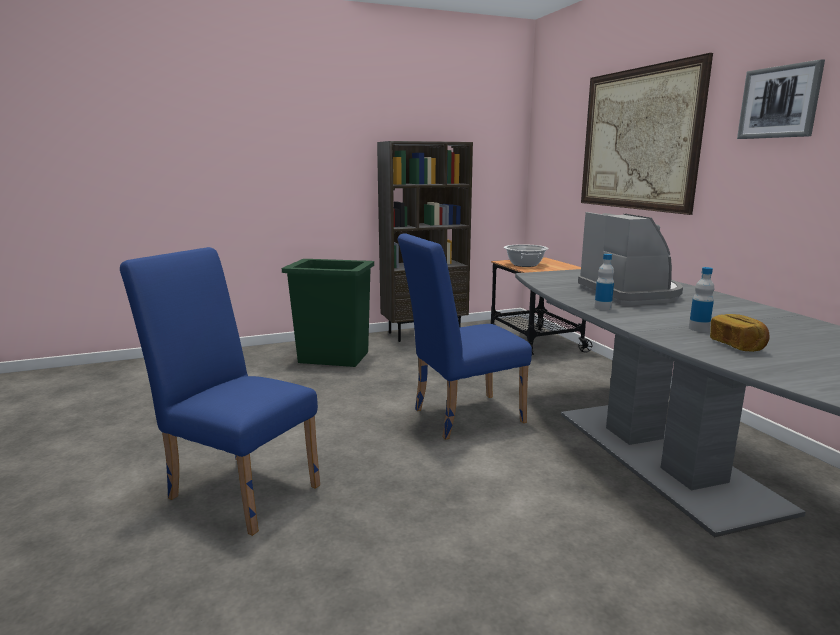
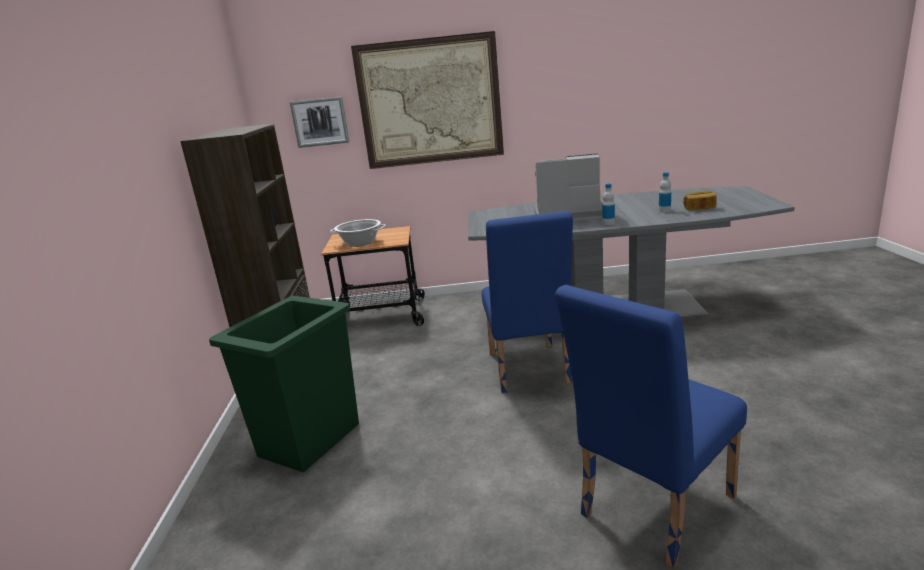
camera: 70 degrees left, 5 degrees up
(779, 102) = (557, 68): picture -> picture (320, 122)

